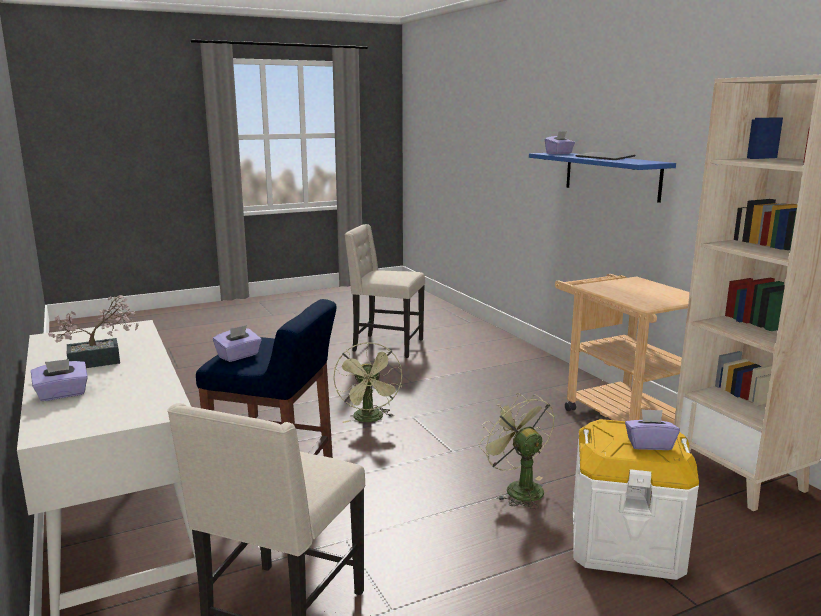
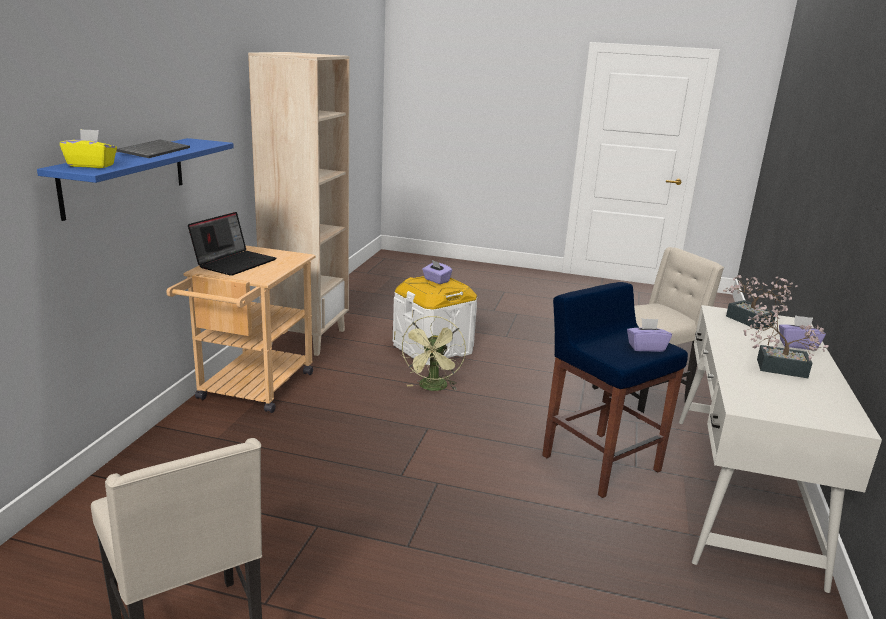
camera: 140 degrees left, 5 degrees up
(116, 409) = (753, 323): none -> potted plant
(370, 419) = (444, 494): green fan -> none
(559, 153) = (91, 165): purple tissue box -> yellow tissue box
(646, 288) = (235, 262): none -> laptop

